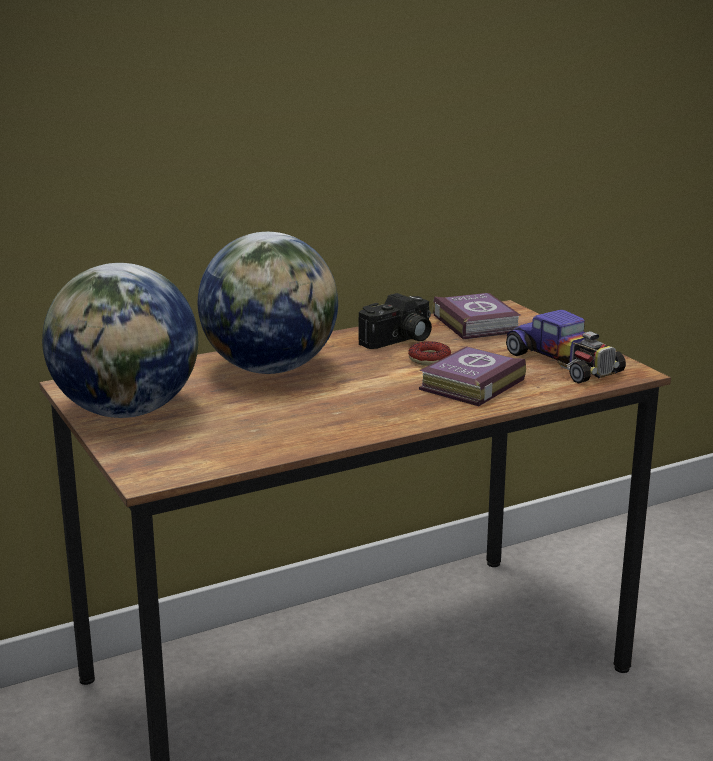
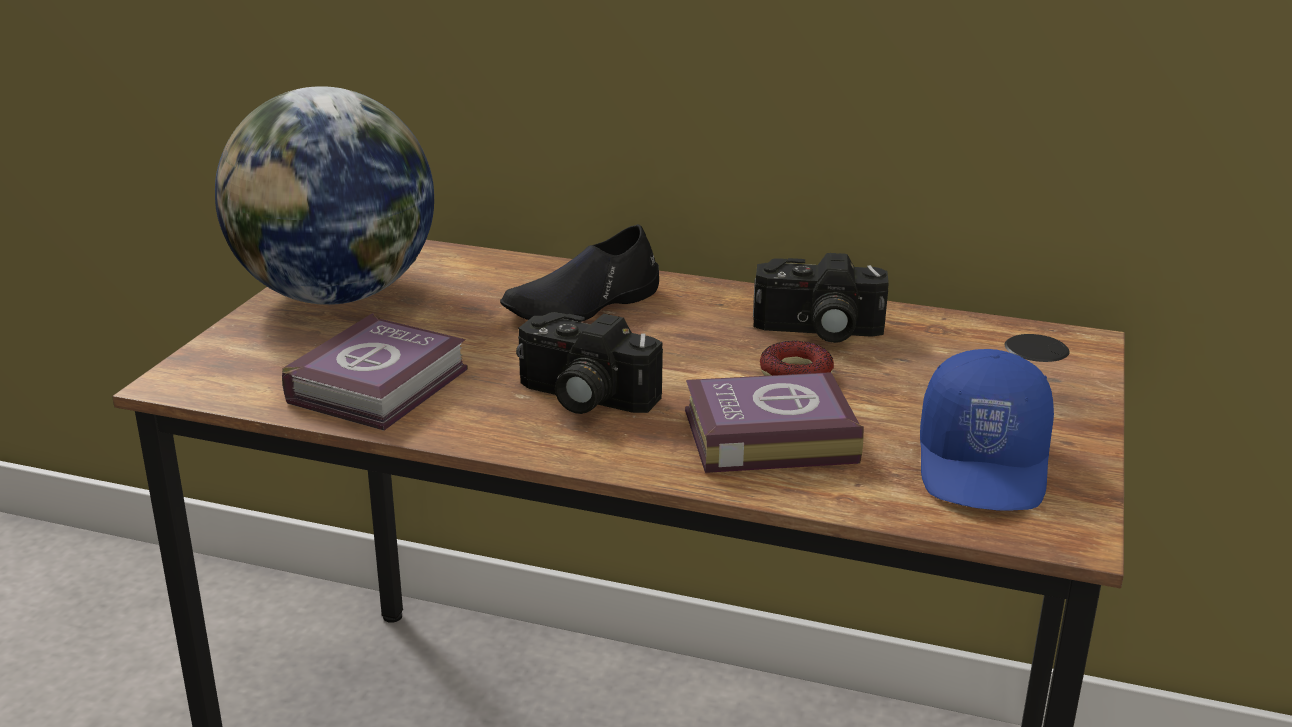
camera: 45 degrees right, 5 degrees up
(270, 368) = (582, 305): globe -> black shoe
(365, 402) = (581, 398): none -> camera
(476, 323) = (983, 347): book -> book (384, 384)
(564, 362) = (985, 465): toy car -> blue cap

